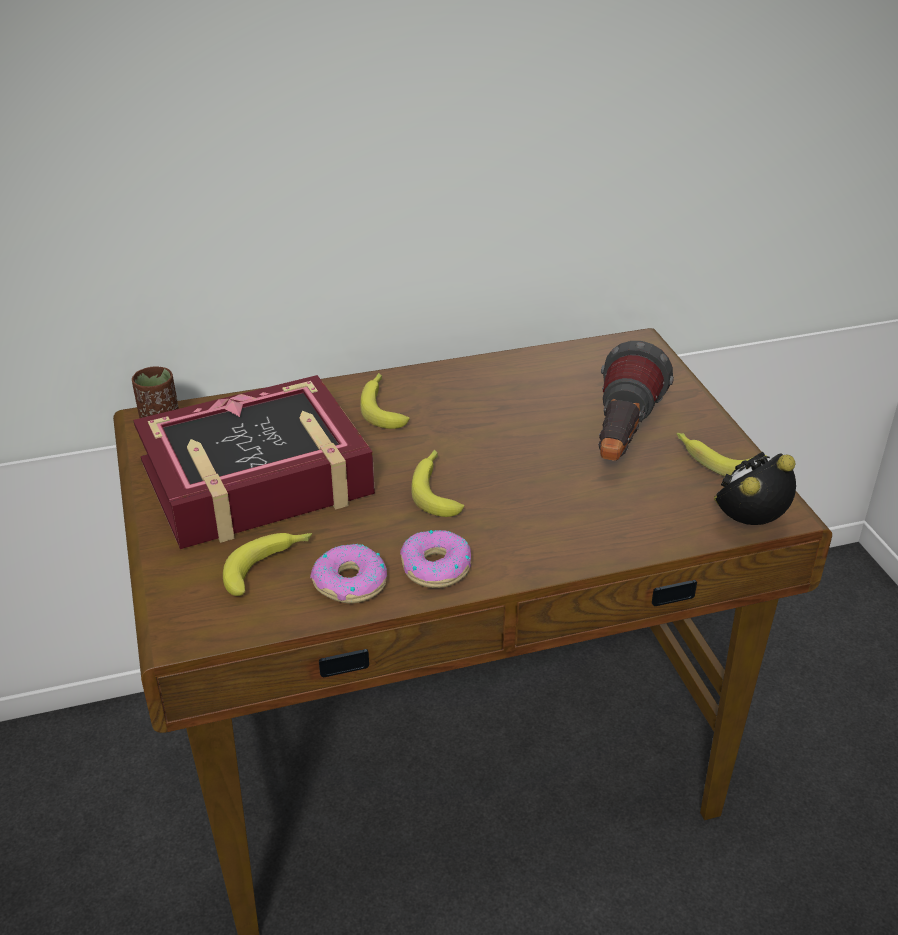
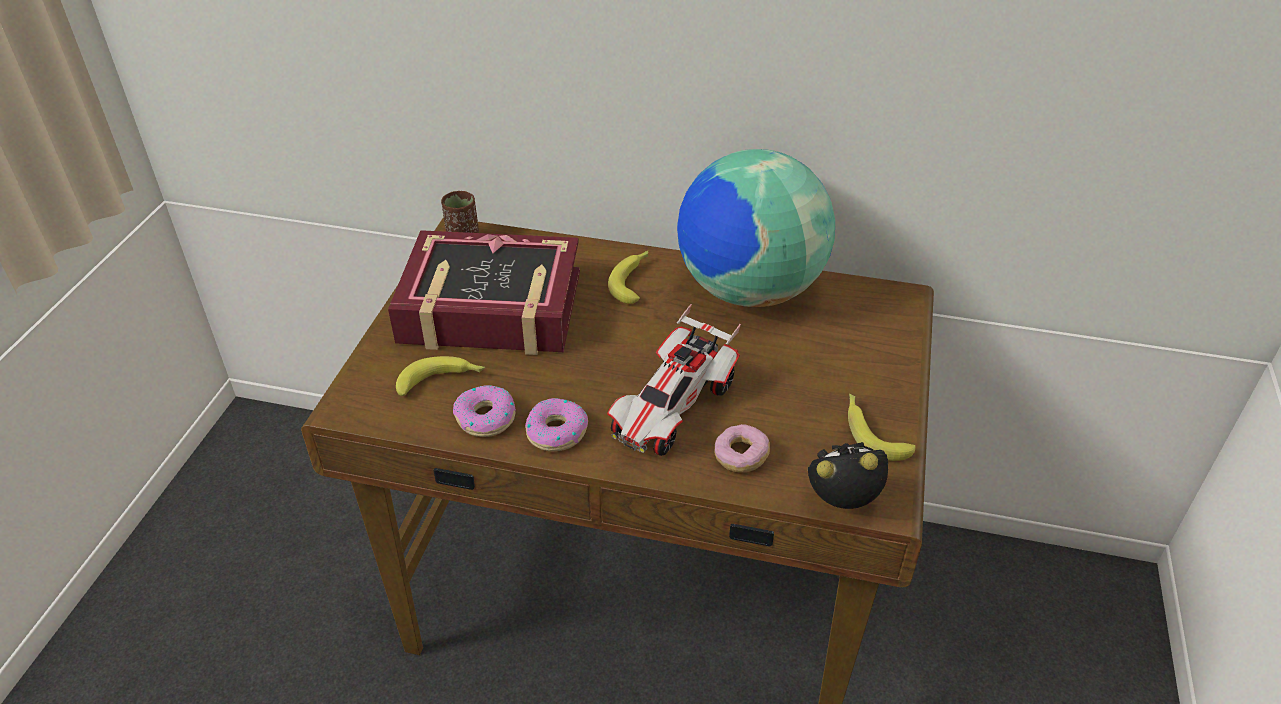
camera: 30 degrees right, 5 degrees up
(437, 489) = (614, 367): banana -> none
(501, 380) = (748, 290): none -> globe
(529, 505) = (673, 409): none -> toy car
(622, 439) = (804, 380): flashlight -> none
(628, 522) = (741, 457): none -> donut

